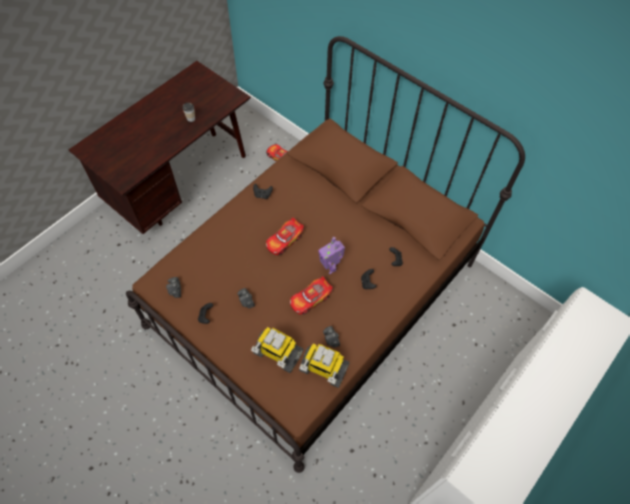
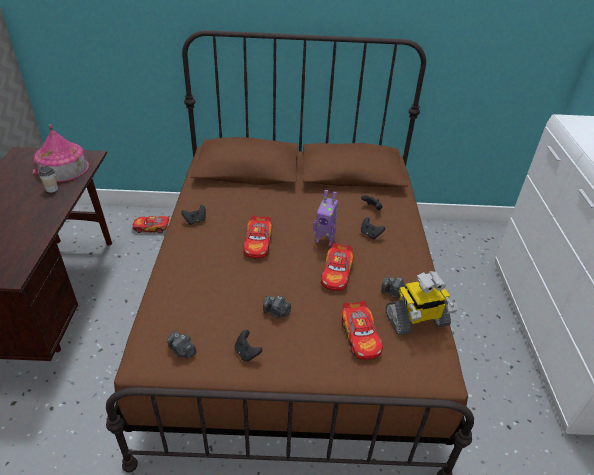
camera: 40 degrees left, 20 degrees down
(210, 101) = (63, 169): none -> toy house
(277, 353) = (360, 336): toy robot -> toy car

